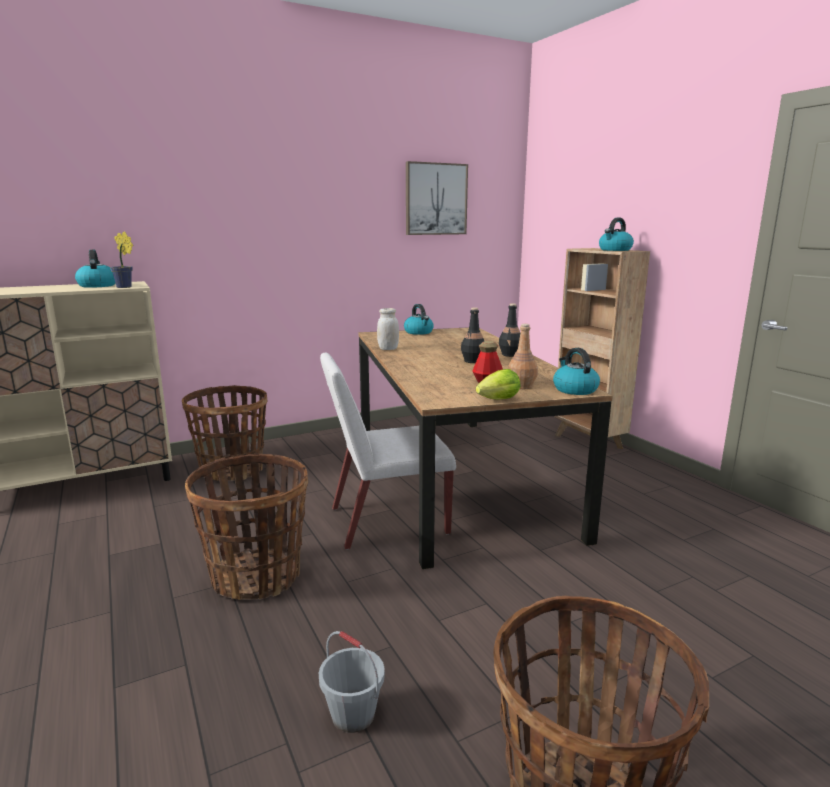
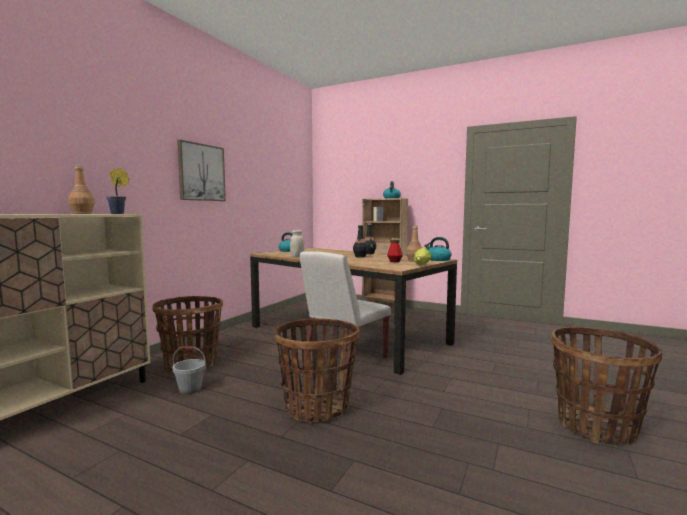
camera: 35 degrees left, 10 degrees down
(97, 285) = (82, 213): kettle -> brown bottle
(353, 714) = (475, 438): grey bucket -> grey bucket (190, 389)
(436, 199) = (276, 169): picture -> picture (201, 172)

